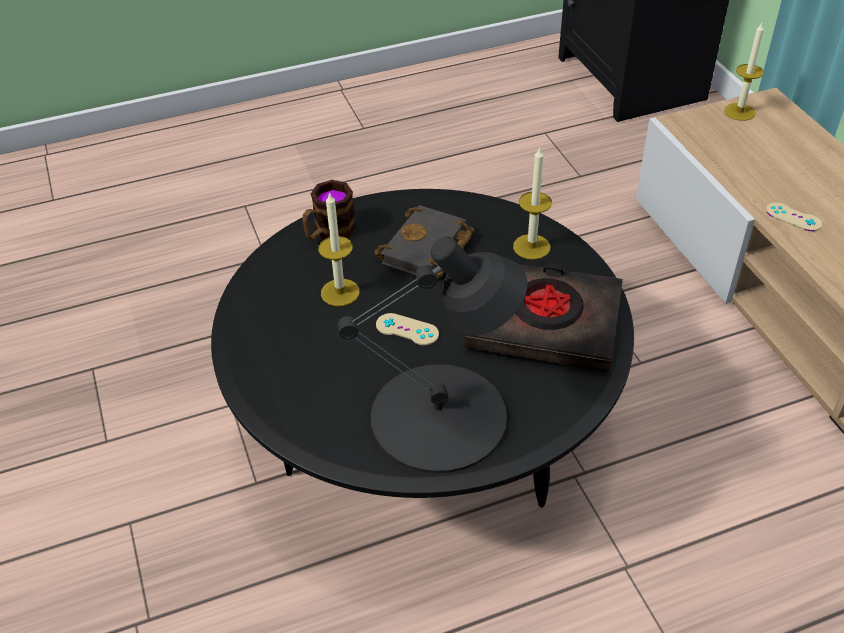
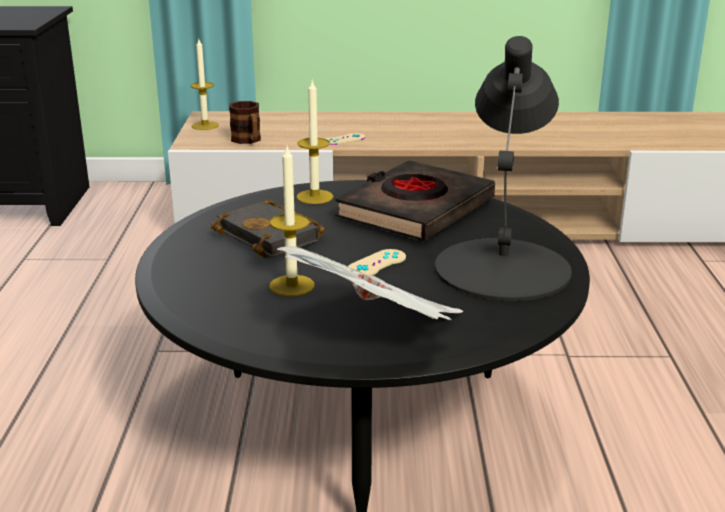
camera: 70 degrees left, 20 degrees down
(288, 361) = (375, 328): none -> newspaper
(328, 233) = (187, 277): mug -> mug (248, 141)

